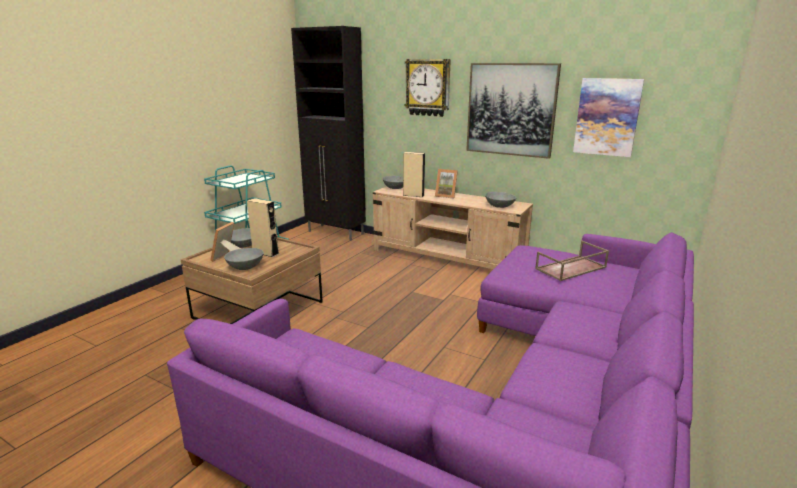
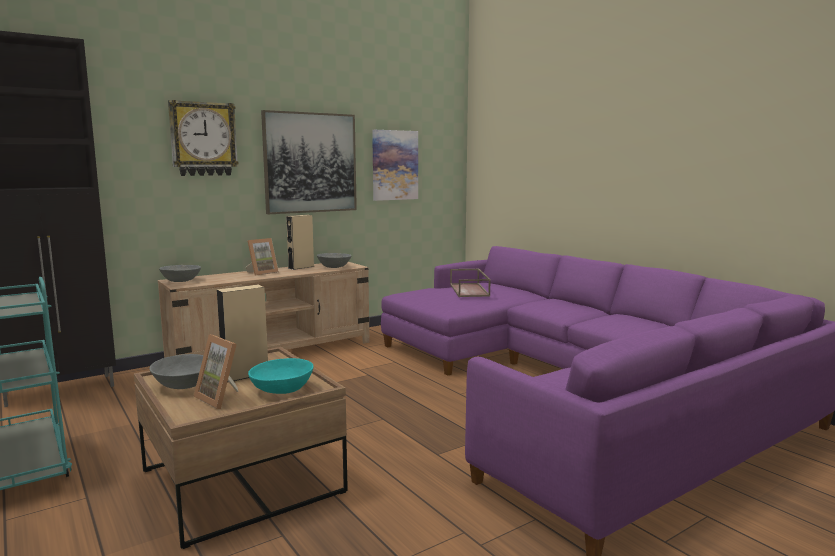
camera: 65 degrees left, 10 degrees down
(246, 267) = (282, 389): grey bowl -> turquoise bowl
(413, 195) = (230, 280): beige speaker -> beige speaker (301, 267)

